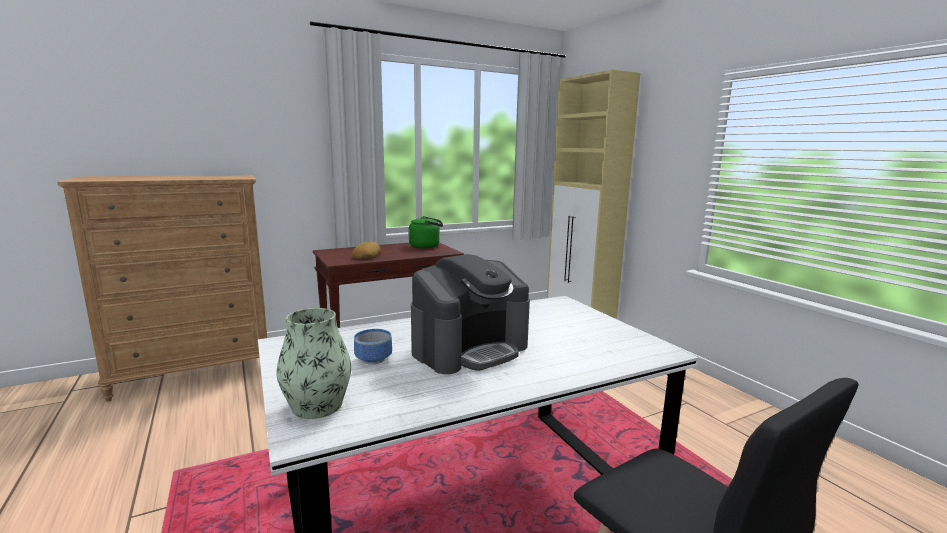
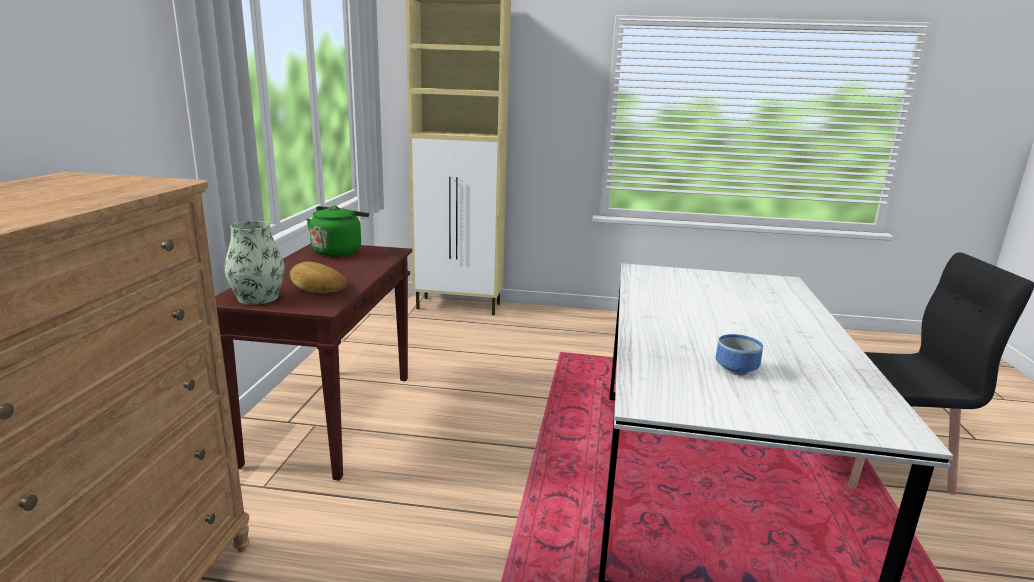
camera: 55 degrees left, 5 degrees up
(317, 405) = (841, 415): vase -> vase (258, 298)
(470, 348) = (735, 328): coffee machine -> none

